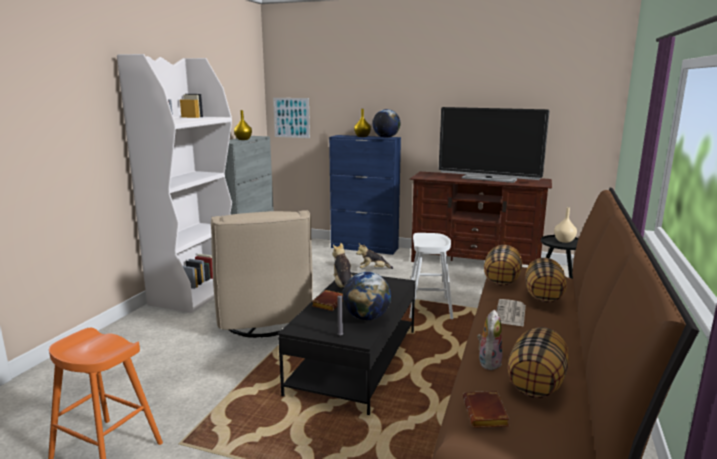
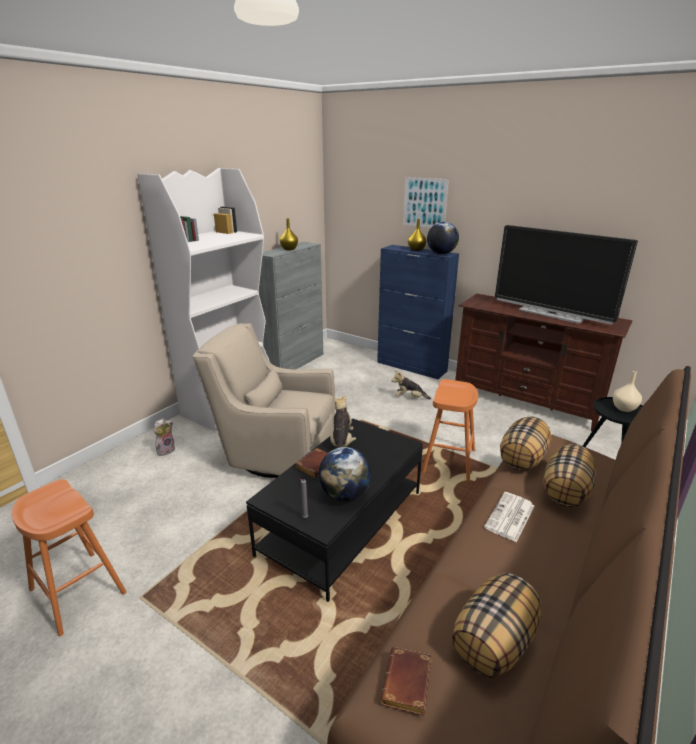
camera: 15 degrees right, 10 degrees up
(263, 322) = (274, 453): beige armchair -> beige armchair turned 105 degrees clockwise
(291, 117) = (348, 221): picture -> picture (425, 203)
(429, 308) = (449, 461): white stool -> orange stool
(488, 362) = (449, 594): plush toy -> plush toy (166, 450)

